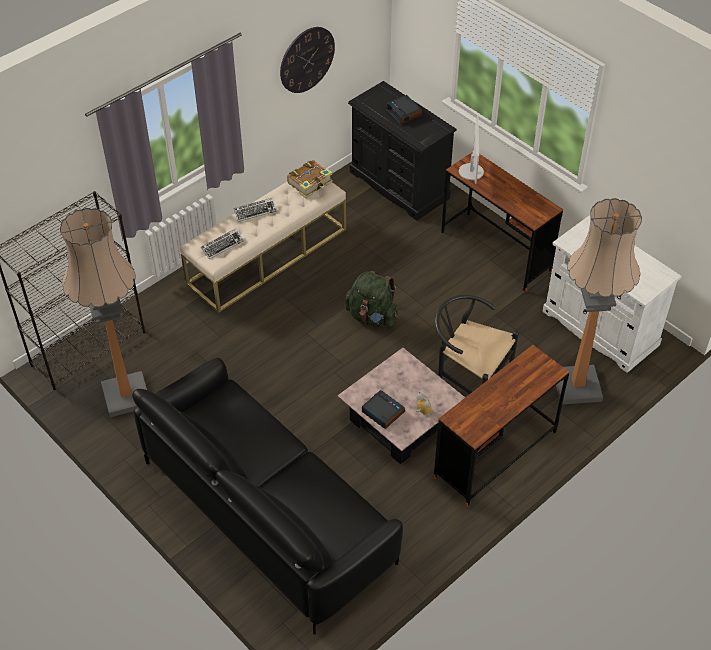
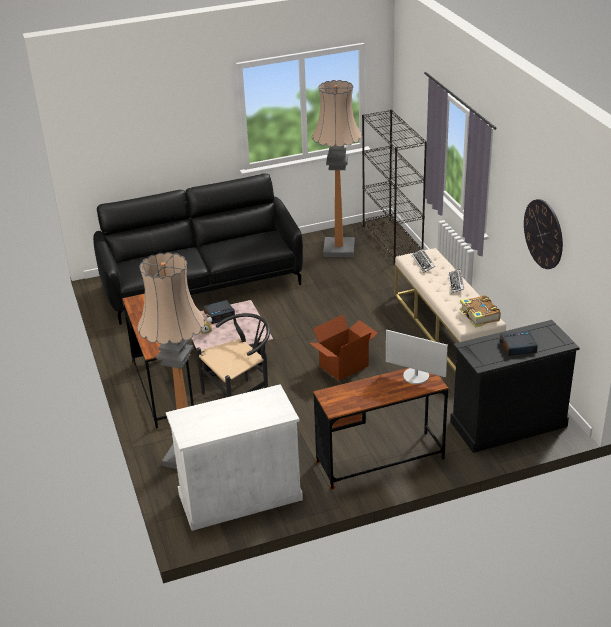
camera: 115 degrees right, 15 degrees down
(372, 316) = (343, 365): green backpack -> cardboard box

